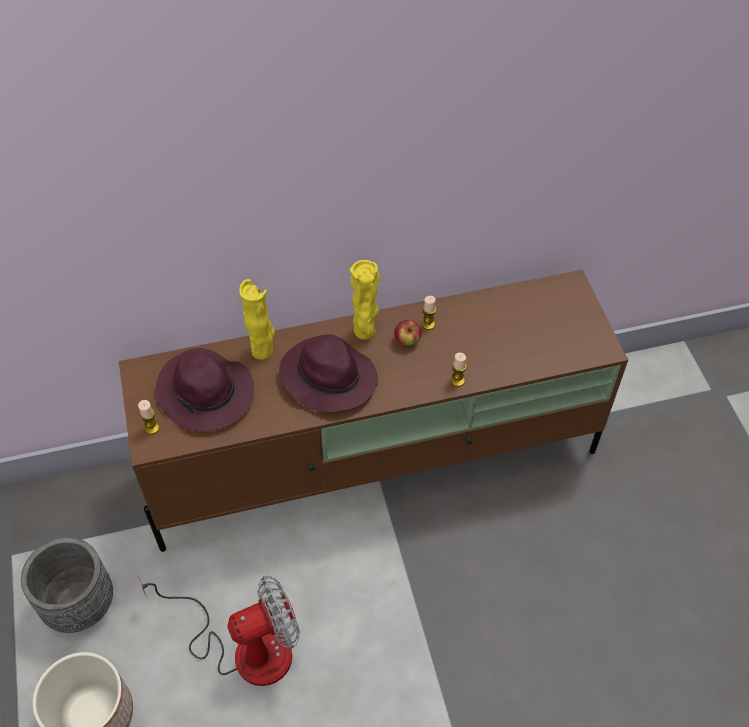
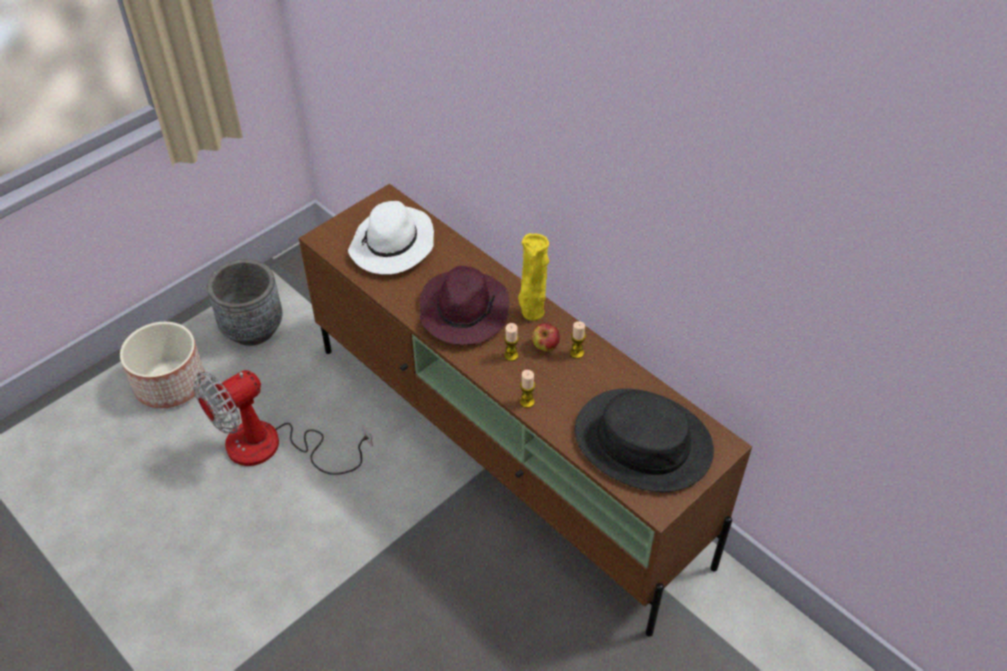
camera: 60 degrees right, 5 degrees down
(152, 428) = (339, 231): candle -> candle (511, 355)
(207, 394) = (392, 246): purple hat -> white hat
(244, 647) = (272, 448): fan -> fan turned 105 degrees clockwise
(263, 350) = (461, 258): yellow vase -> none
(541, 327) = (643, 441): none -> black hat

